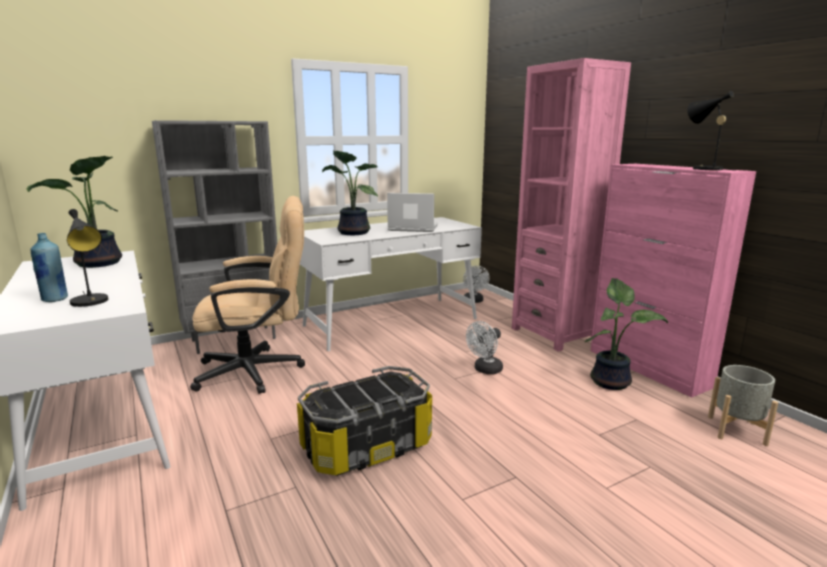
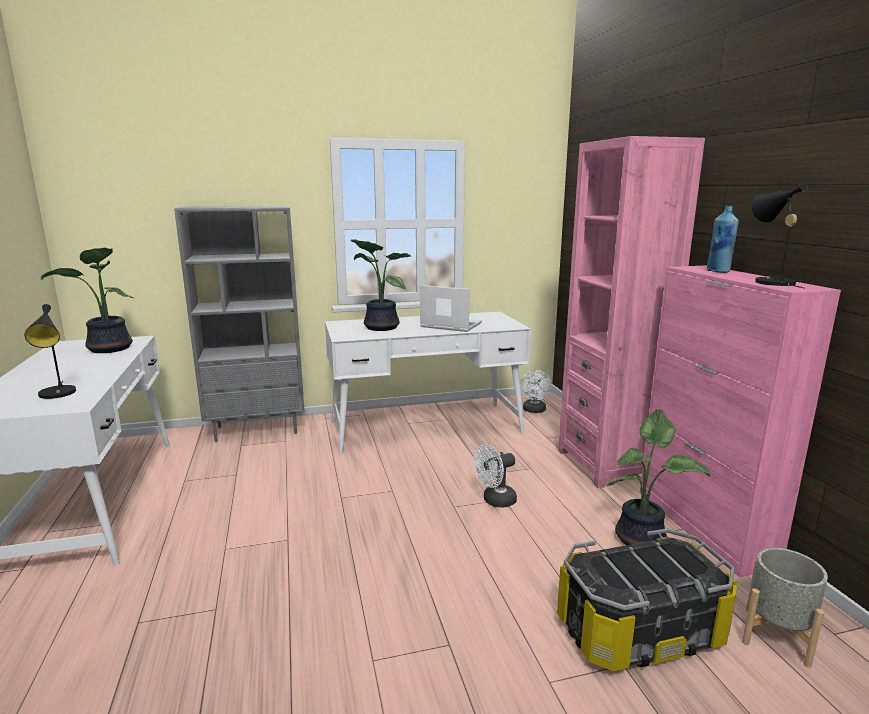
camera: 15 degrees right, 0 degrees up
(55, 299) = (33, 388): blue bottle -> blue bottle (718, 271)
(259, 370) = (260, 469): beige office chair -> none
(366, 446) = (311, 575): storage box -> storage box (639, 630)

